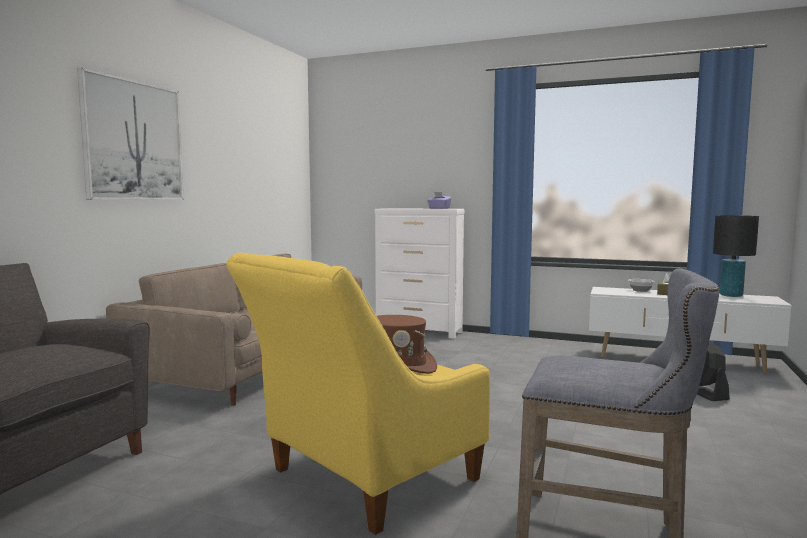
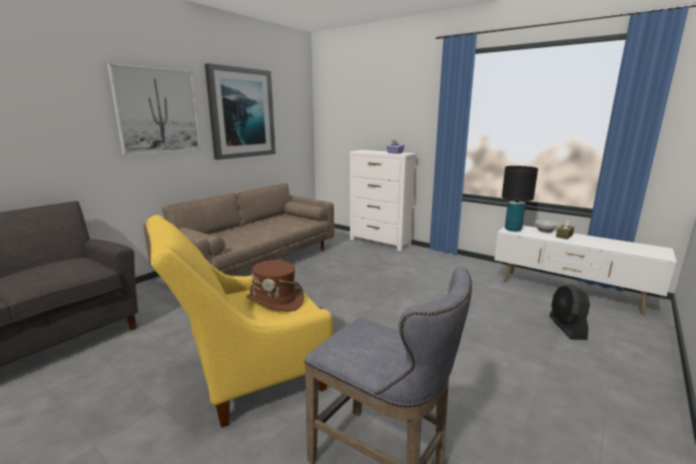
camera: 15 degrees right, 10 degrees up
(231, 154) = (241, 113): none -> picture
(731, 295) = (625, 244): black table lamp -> black table lamp (513, 229)

